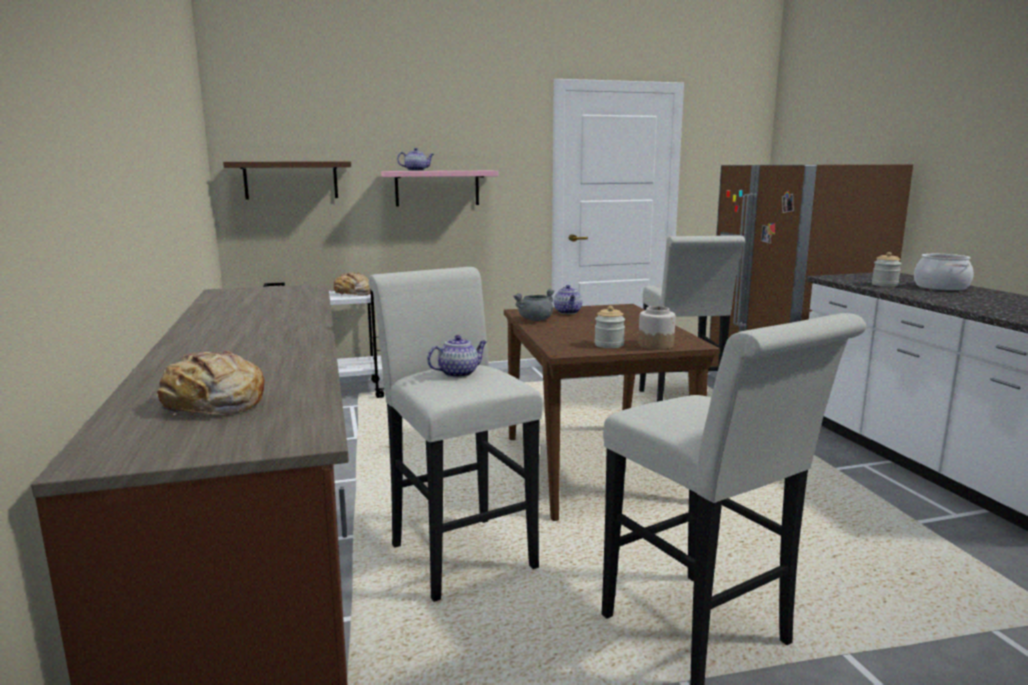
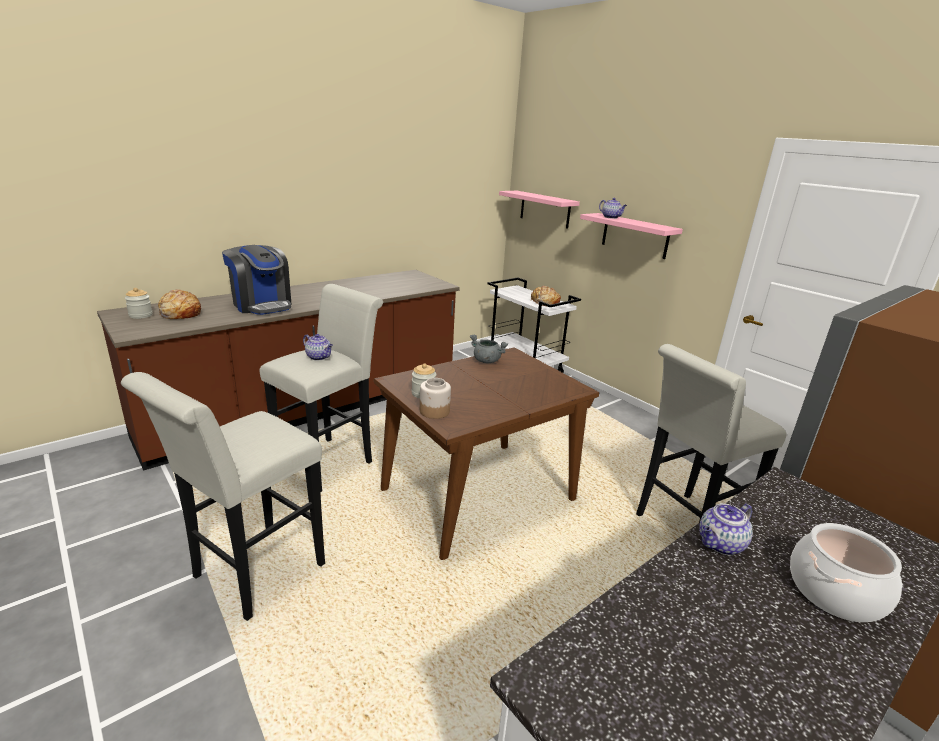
camera: 65 degrees right, 10 degrees up
(257, 356) = (262, 305): none -> coffee machine
(291, 180) = (545, 209): brown shelf -> pink shelf
(568, 312) = (526, 369): teapot -> teapot (720, 544)
(884, 284) = (778, 530): jar -> jar (141, 315)

